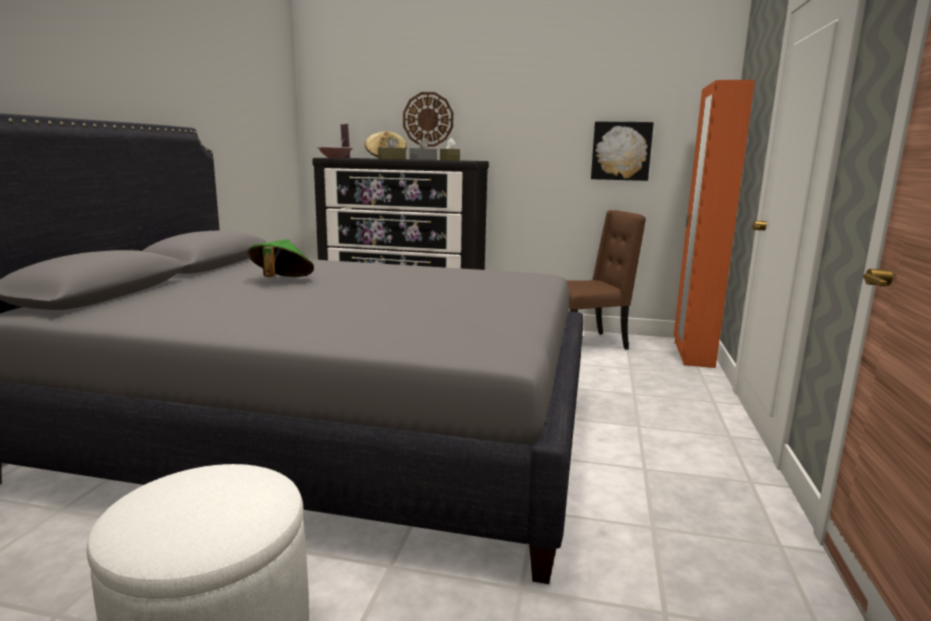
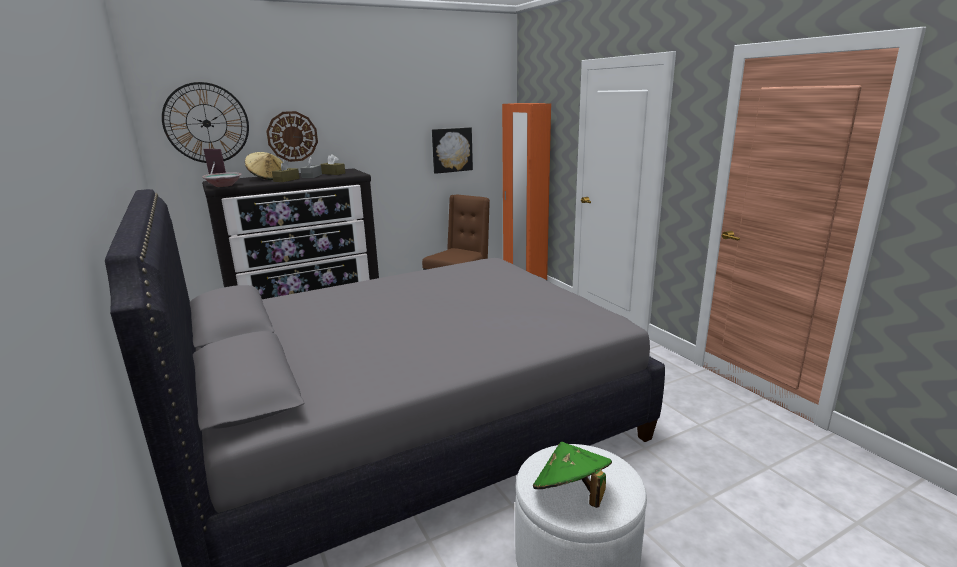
camera: 40 degrees left, 5 degrees up
(281, 281) = (354, 321): green hat -> green hat (571, 495)
(352, 101) = (206, 123): none -> wall clock

